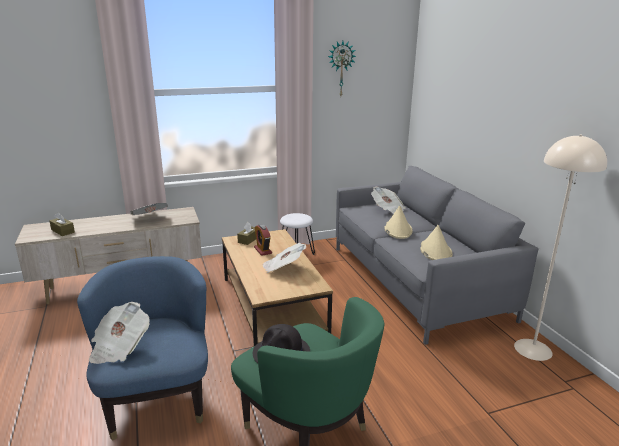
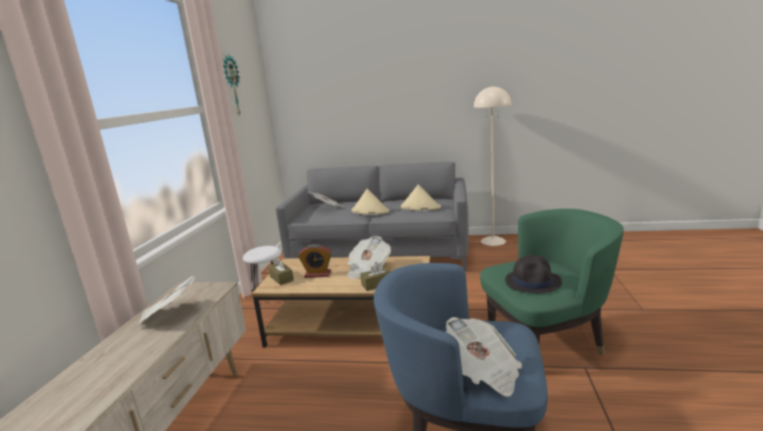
camera: 60 degrees left, 5 degrees down
(63, 231) = (75, 405): brown tissue box -> brown tissue box (377, 284)

